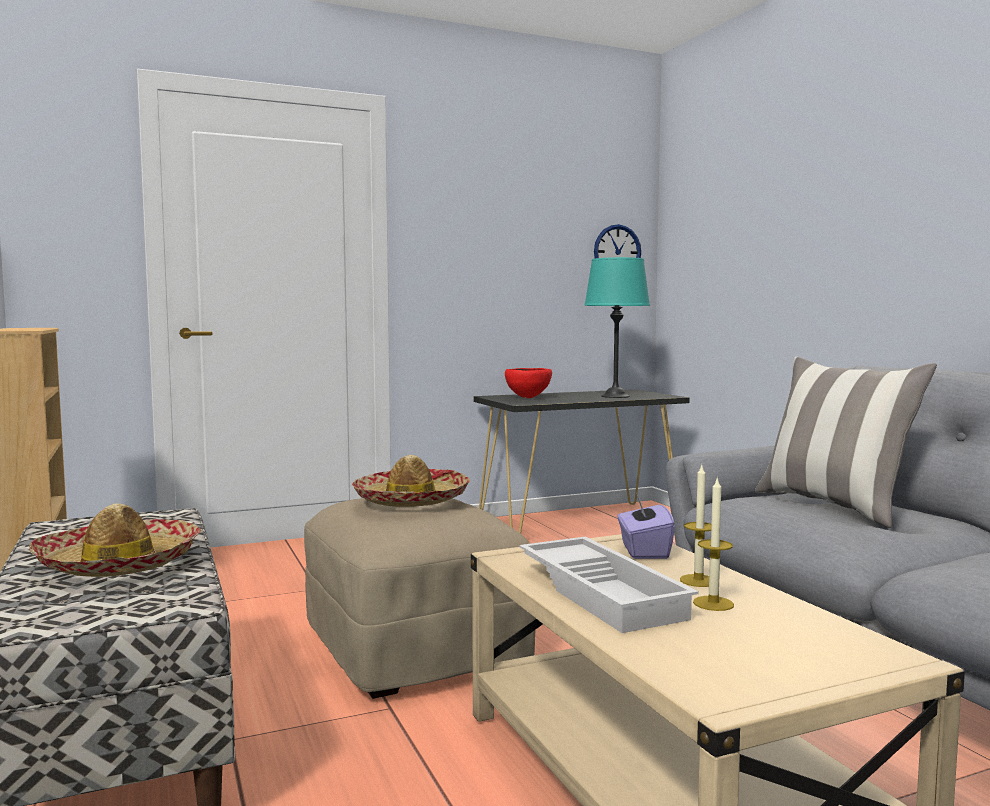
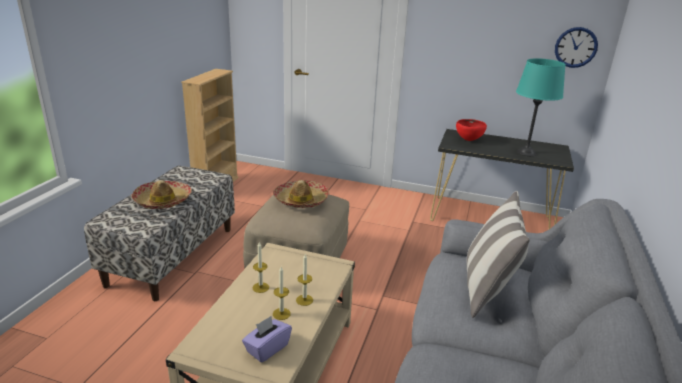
camera: 40 degrees right, 20 degrees up
(604, 593) = (260, 287): white tray -> candle
(643, 551) = (324, 273): purple tissue box -> purple tissue box (267, 348)

